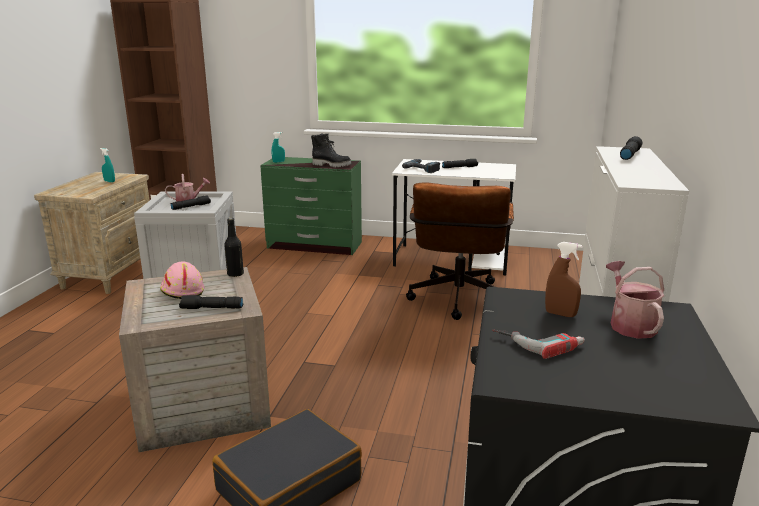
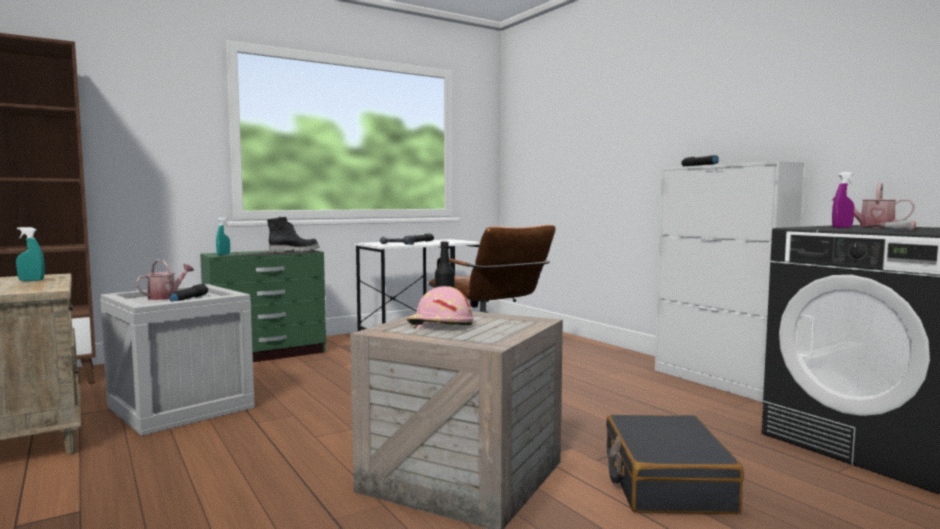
camera: 45 degrees left, 15 degrees down
(211, 308) = (511, 325): black flashlight -> none
(560, 314) = (842, 227): brown spray bottle -> purple spray bottle

